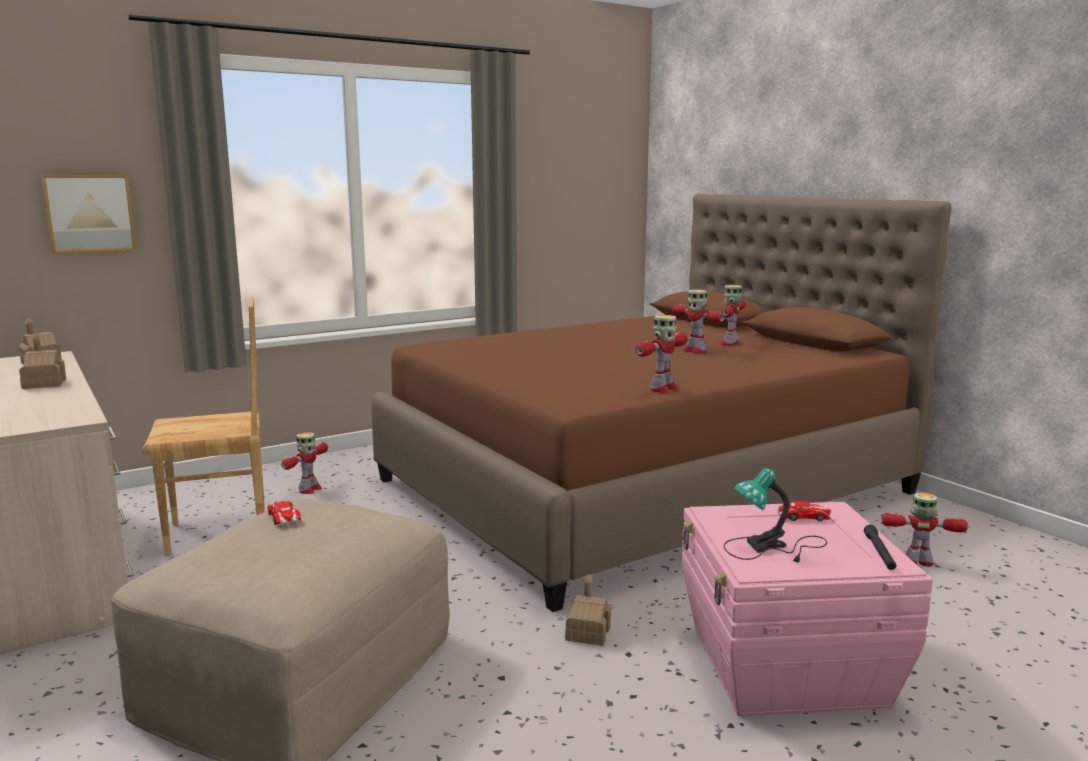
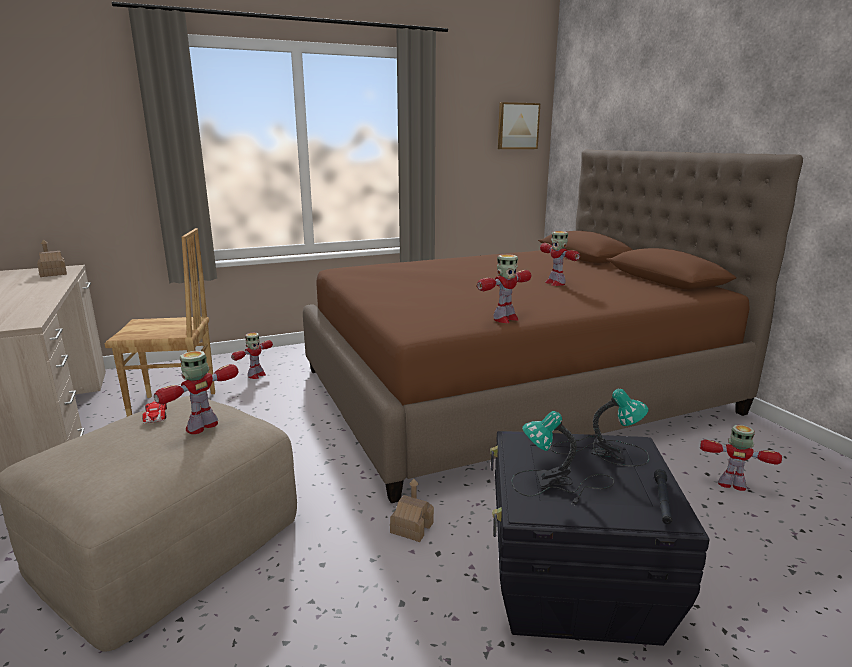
camera: 10 degrees right, 5 degrees up
(44, 384) = (35, 291): toy house -> none
(89, 213) = (94, 161): picture -> picture (517, 126)
(729, 343) = (590, 277): toy robot -> toy robot (203, 426)
(785, 668) = (574, 586): pink storage box -> black storage box
(803, 516) = (603, 451): toy car -> table lamp

